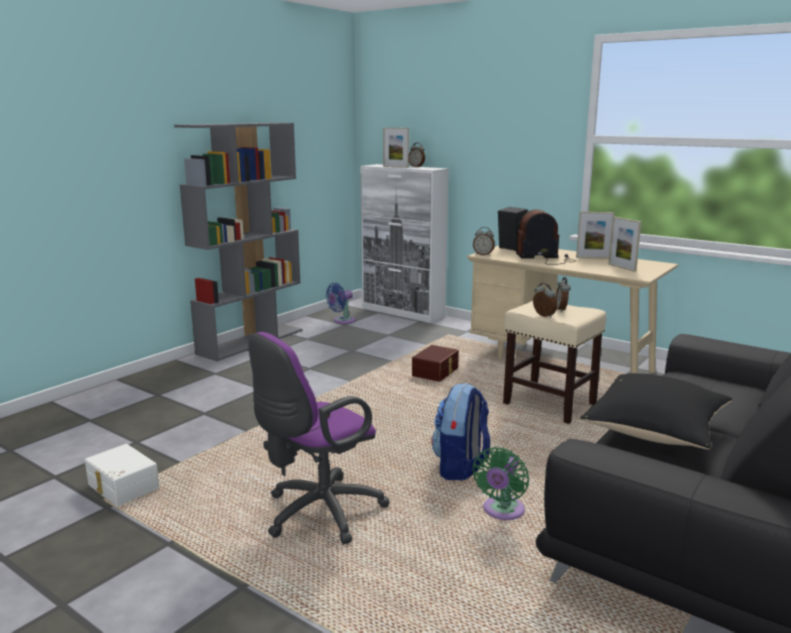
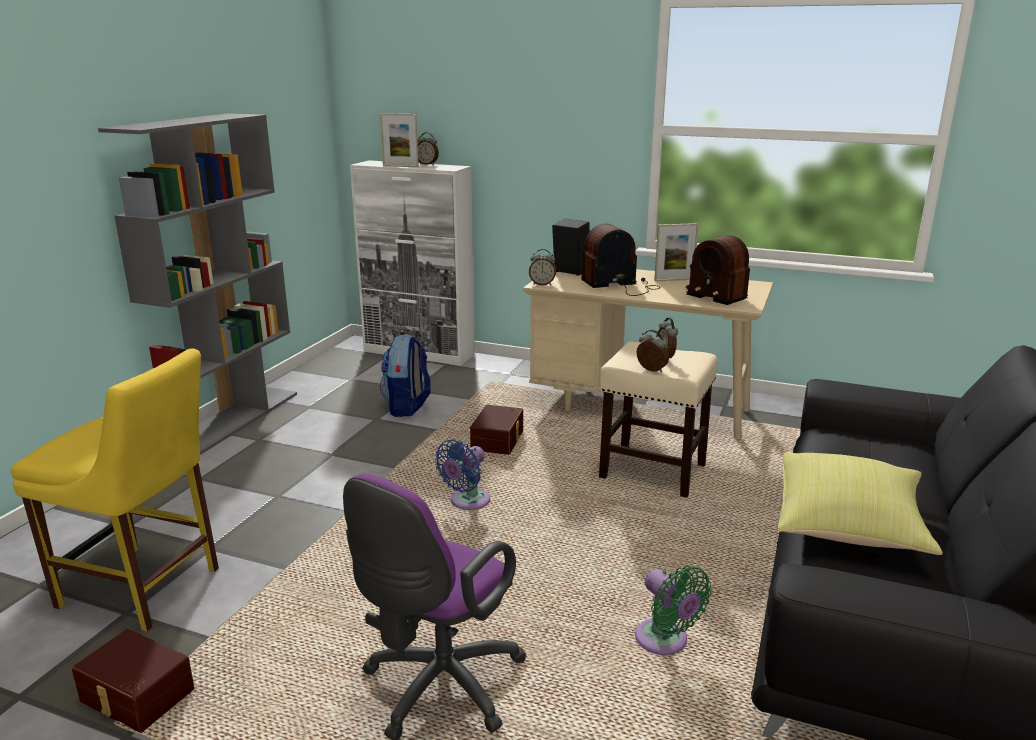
camera: 15 degrees left, 5 degrees up
(122, 487) = (135, 697): white storage box -> brown storage box
(153, 430) = (145, 589): none -> yellow chair
(342, 321) = (345, 373): blue fan -> blue fan (467, 502)
(461, 467) = (588, 582): backpack -> backpack (407, 407)
(502, 511) = (665, 642): green fan -> green fan turned 45 degrees counterclockwise
(621, 267) = (716, 293): picture frame -> radio
(655, 433) = (848, 528): black pillow -> yellow pillow

